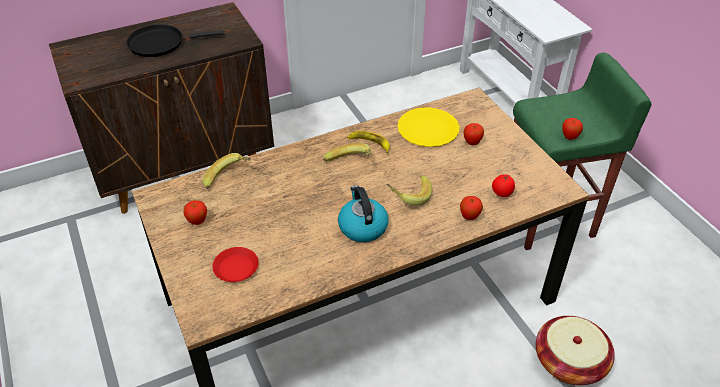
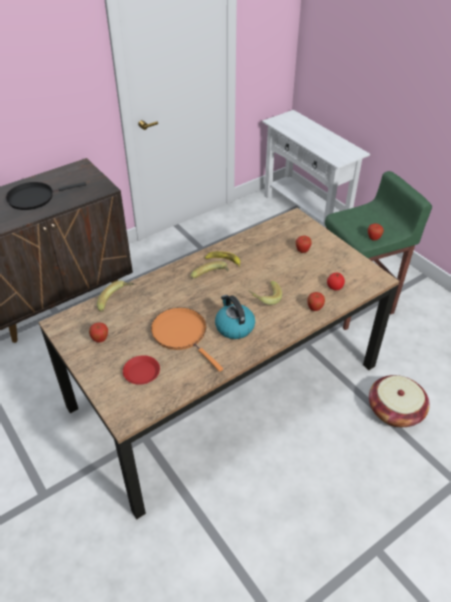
camera: 10 degrees left, 0 degrees up
(296, 227) = (182, 334): none -> orange frying pan
(428, 129) = (266, 244): yellow plate -> none

